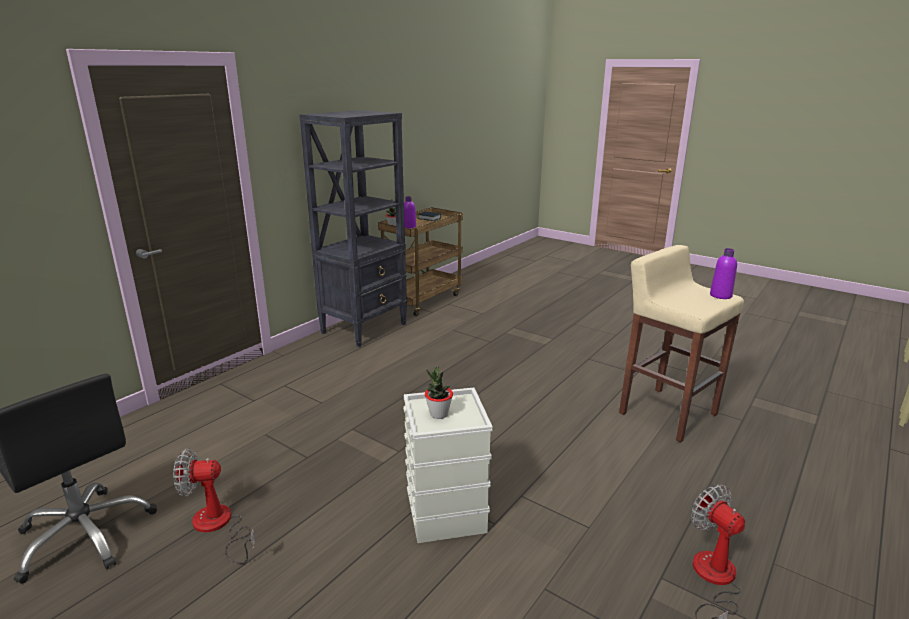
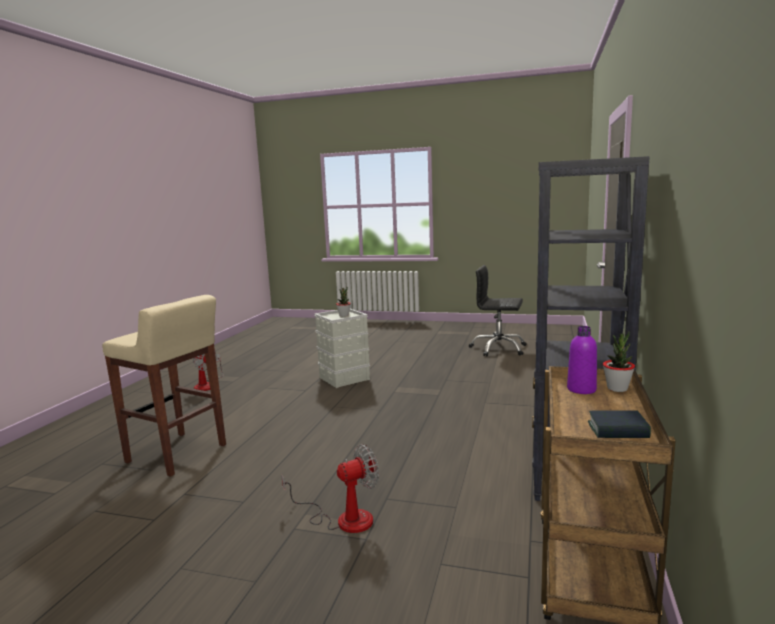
camera: 160 degrees right, 10 degrees down
(218, 526) = (448, 358): fan -> fan (343, 519)
(720, 295) = (127, 337): purple bottle -> none

